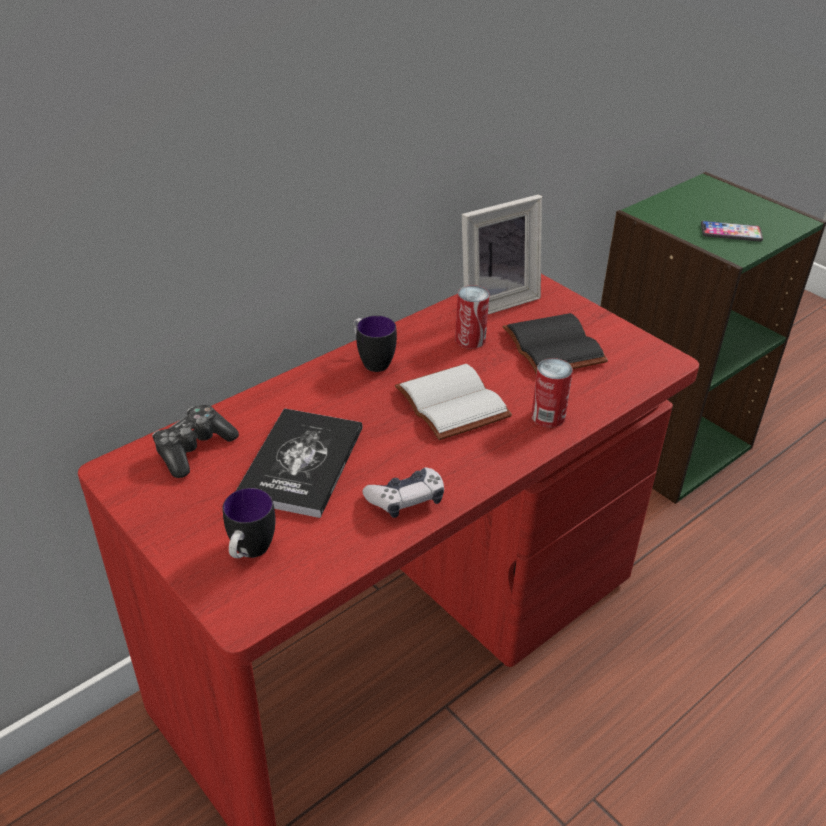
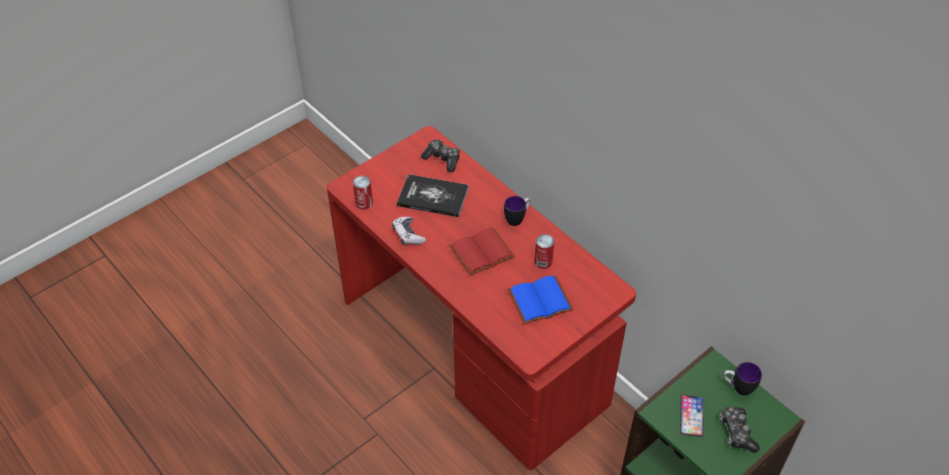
camera: 90 degrees right, 10 degrees up
(249, 553) = (376, 185): mug -> mug (738, 388)
(448, 403) = (481, 251): white book -> red book
(494, 301) = (588, 274): picture frame -> none
(548, 416) = (472, 293): can -> can (364, 203)
(550, 346) = (540, 299): black book -> blue book
(741, 208) = (736, 432): none -> game controller

